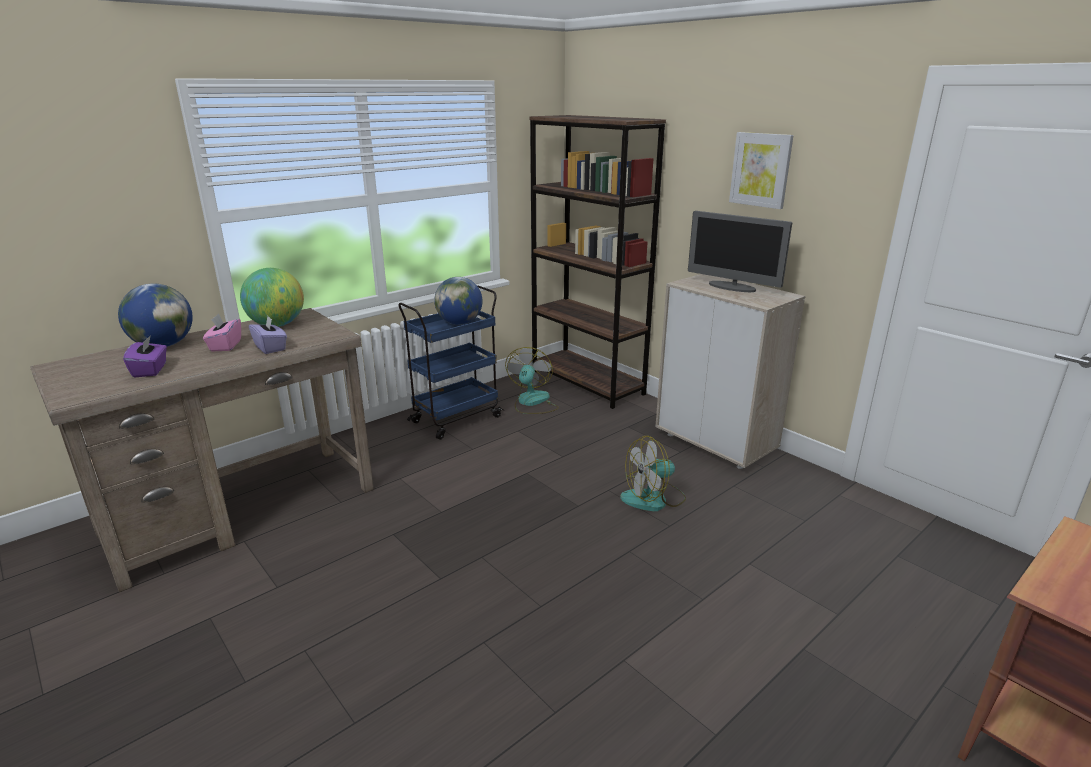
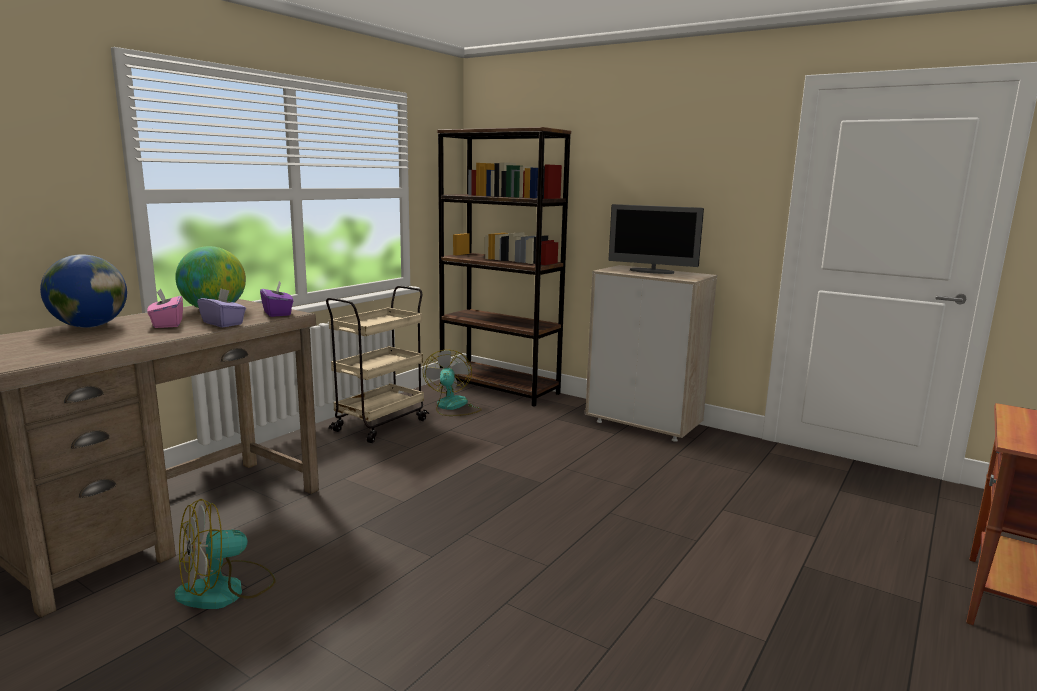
camera: 15 degrees left, 10 degrees down
(150, 370) = (92, 342): purple tissue box -> purple tissue box (277, 313)
(457, 419) = (381, 425): blue cart -> beige cart
(459, 323) = (385, 321): globe -> none
(653, 499) = (610, 470): fan -> fan (226, 590)
(761, 170) = (665, 169): picture -> none

